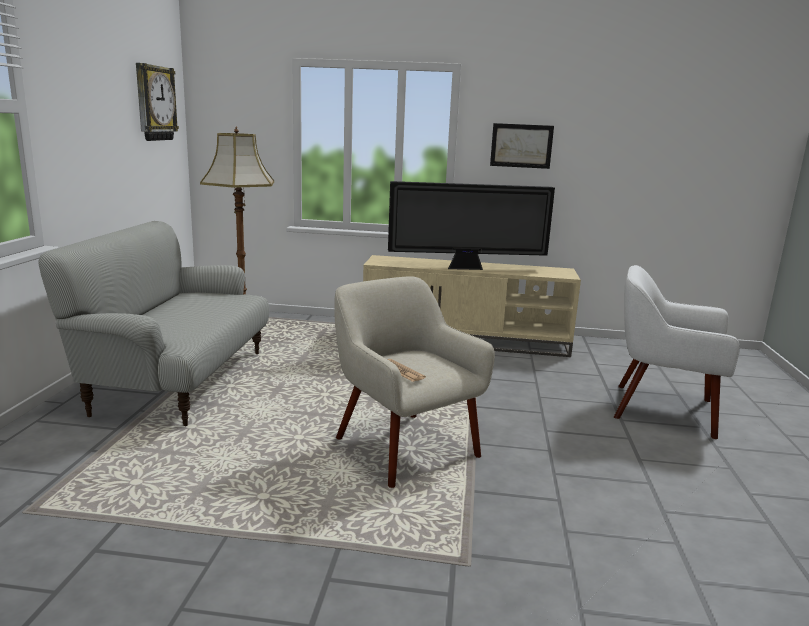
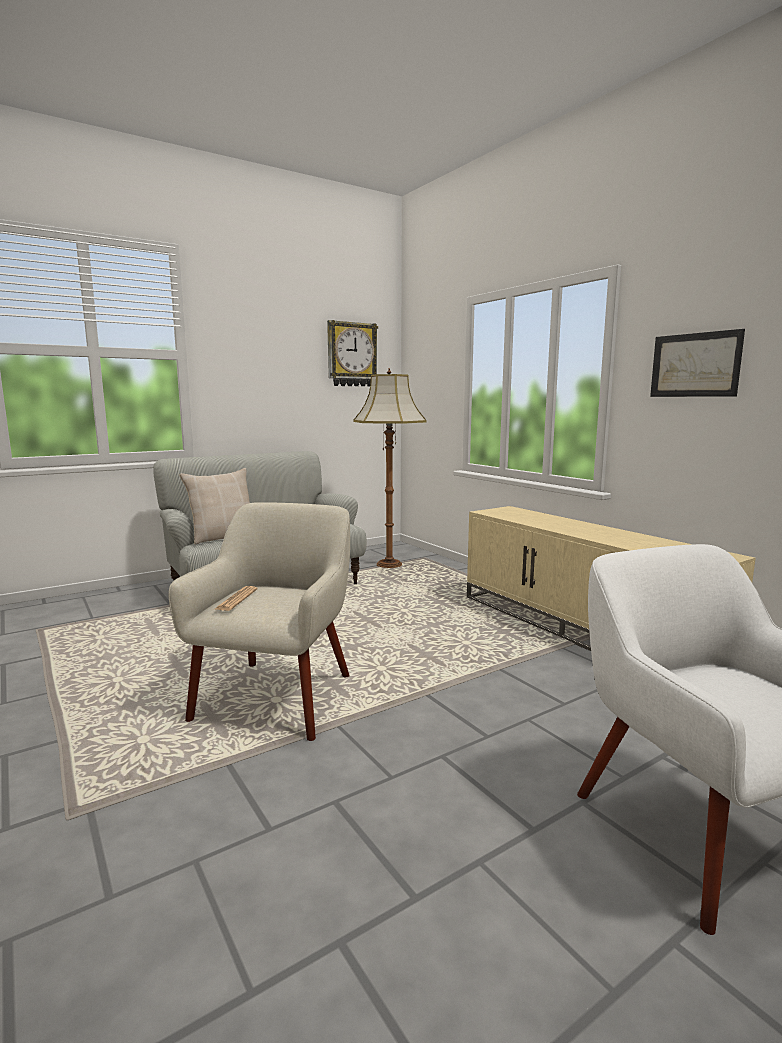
camera: 50 degrees right, 5 degrees down
(177, 333) = (223, 536): none -> beige pillow
(467, 268) = (575, 531): television -> none

